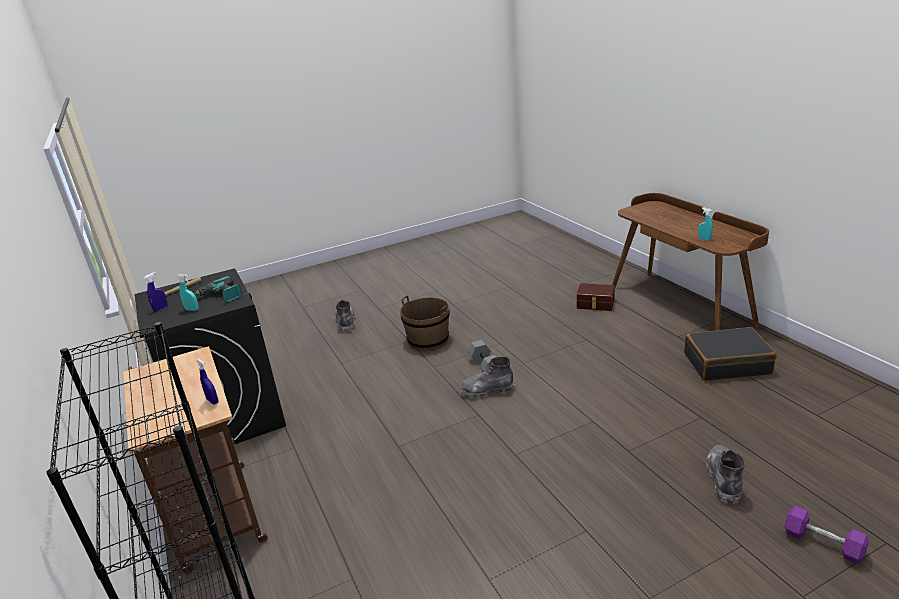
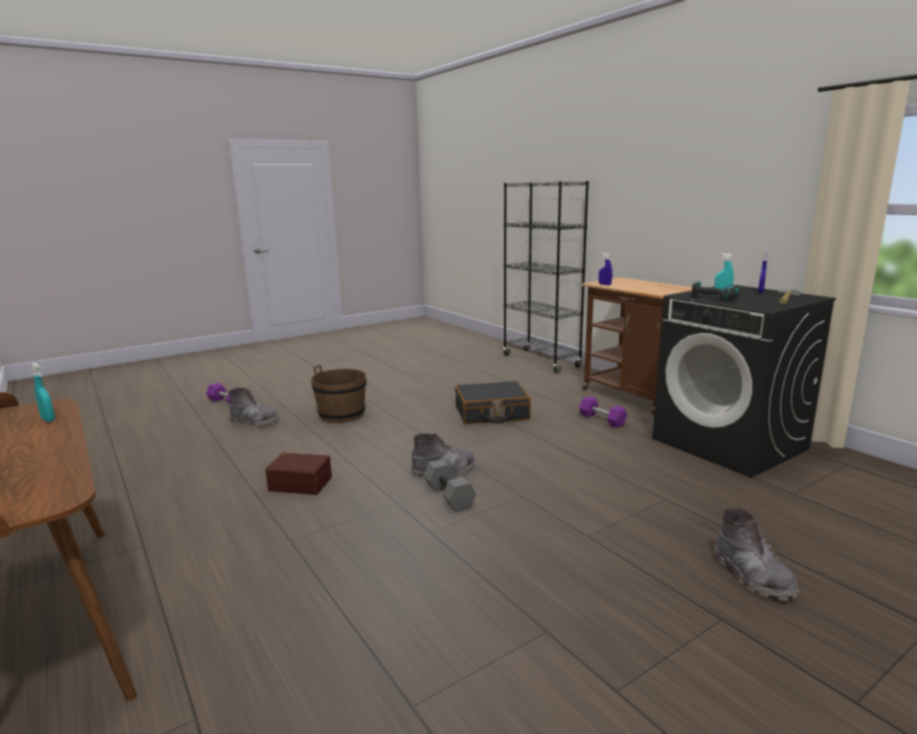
camera: 170 degrees right, 10 degrees down
(304, 460) = (602, 420): none -> purple dumbbell
(428, 340) = (554, 537): brown bucket -> brown bucket (342, 415)
(595, 304) = (221, 627): brown storage box -> brown storage box (301, 483)
(724, 479) = (254, 422): grey boot -> grey boot turned 75 degrees counterclockwise
(726, 363) = (130, 506): black suitcase -> black suitcase (491, 413)

